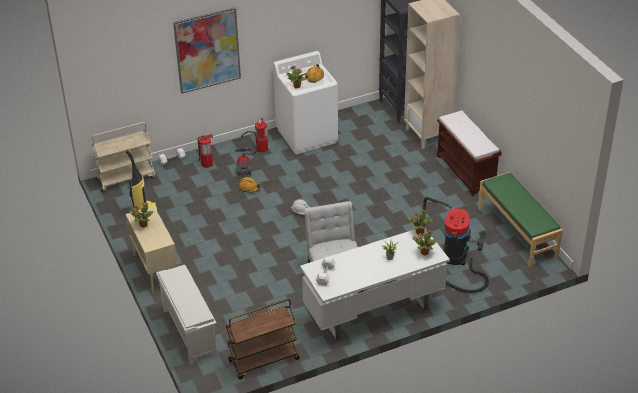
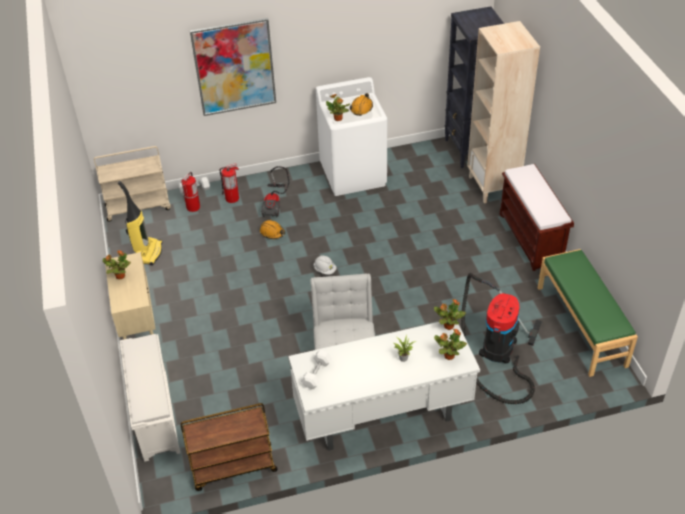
camera: 10 degrees right, 5 degrees up
(262, 149) = (298, 186): fire extinguisher -> fire extinguisher (193, 207)

